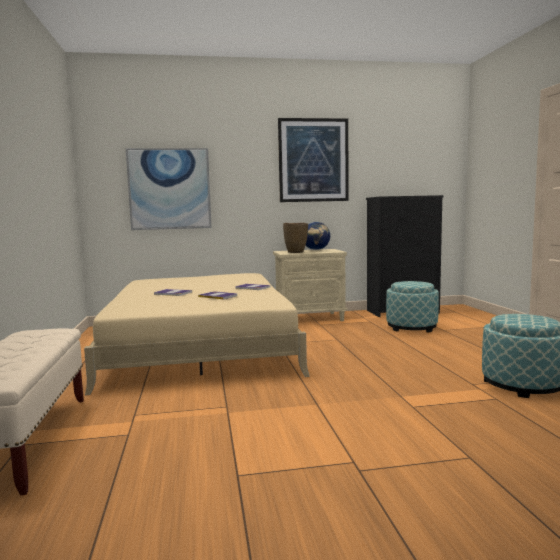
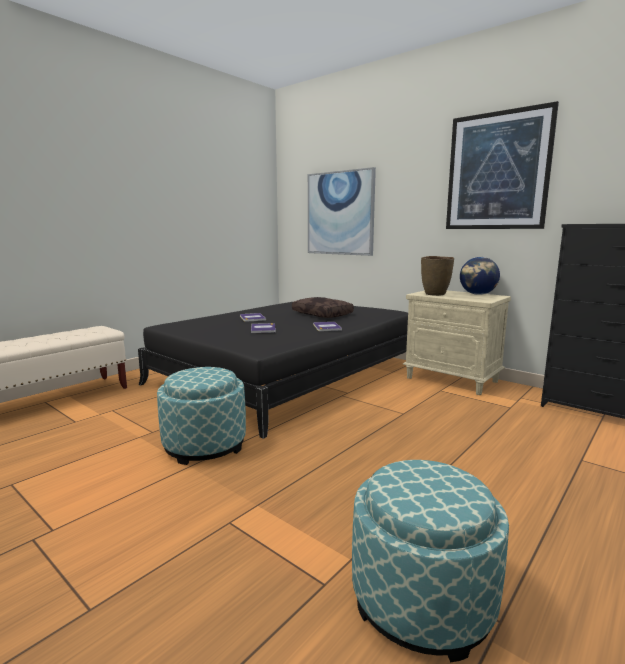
camera: 50 degrees right, 5 degrees up
(200, 345) = (288, 373): beige bed -> black bed
(212, 282) = (323, 314): none -> brown pillow
(411, 327) = (542, 436): ottoman -> ottoman (204, 445)

